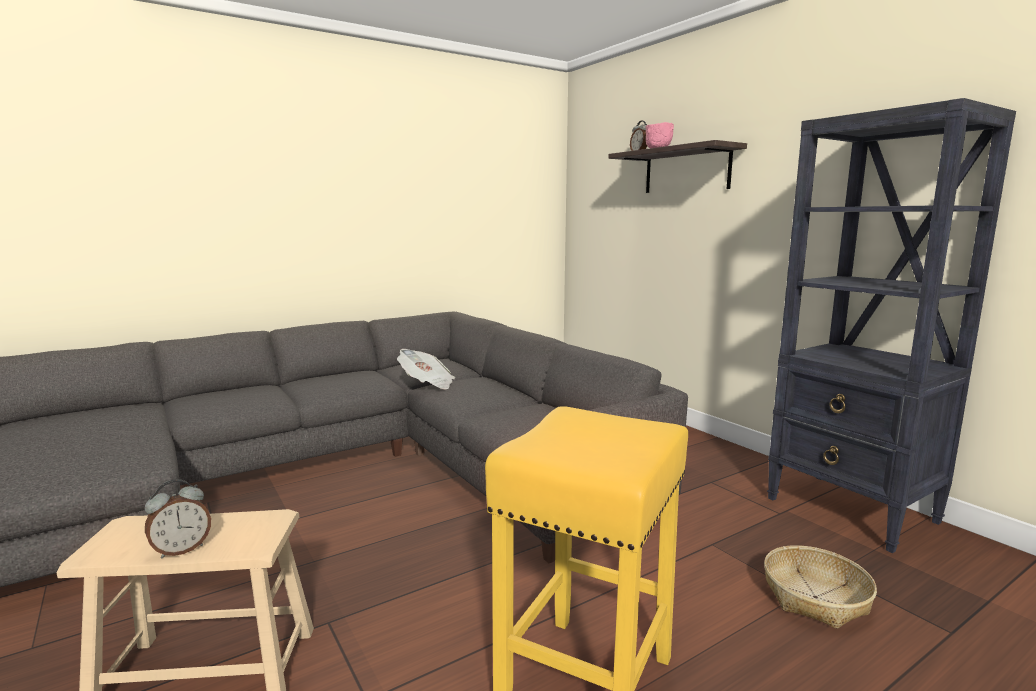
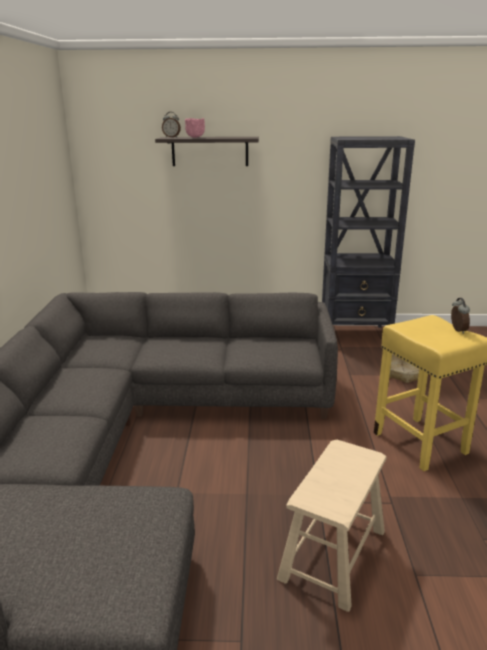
camera: 55 degrees left, 10 degrees up
(181, 550) = (357, 480): alarm clock -> alarm clock (457, 330)
(427, 384) = (146, 357): newspaper -> none

